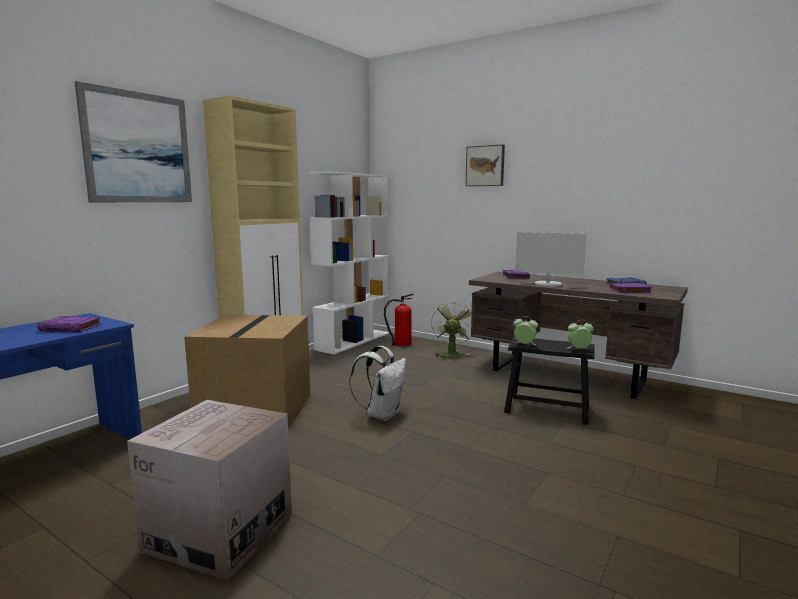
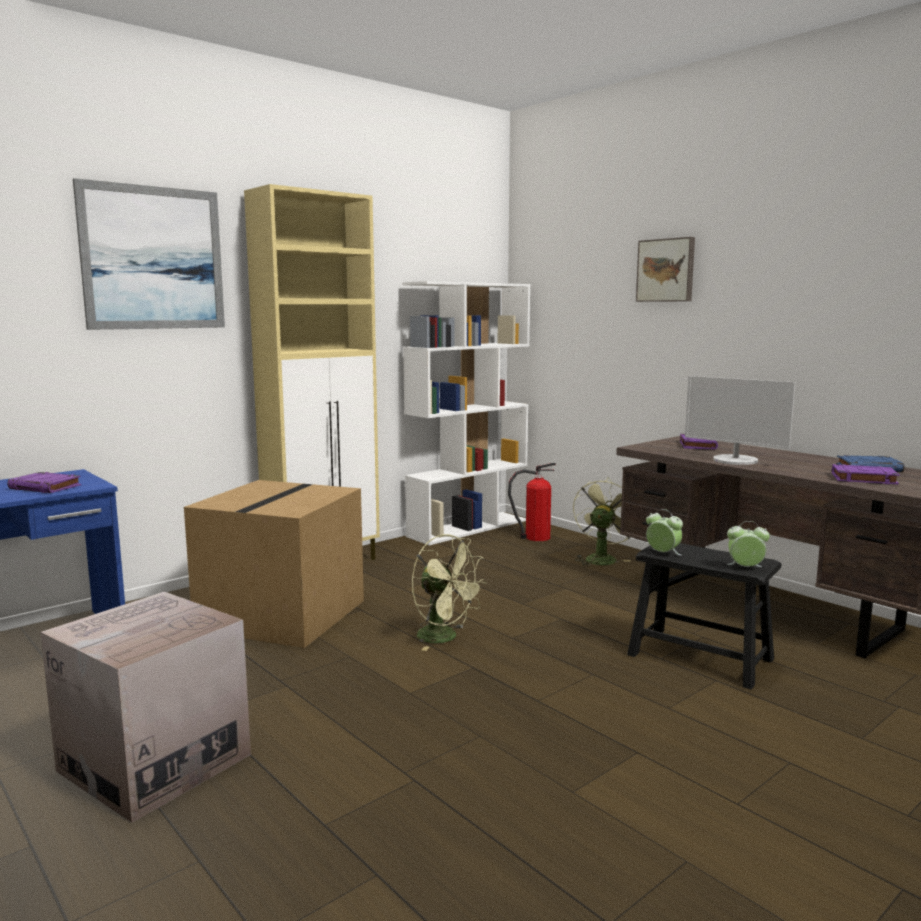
camera: 15 degrees right, 0 degrees up
(382, 414) = (445, 638): white backpack -> green fan

